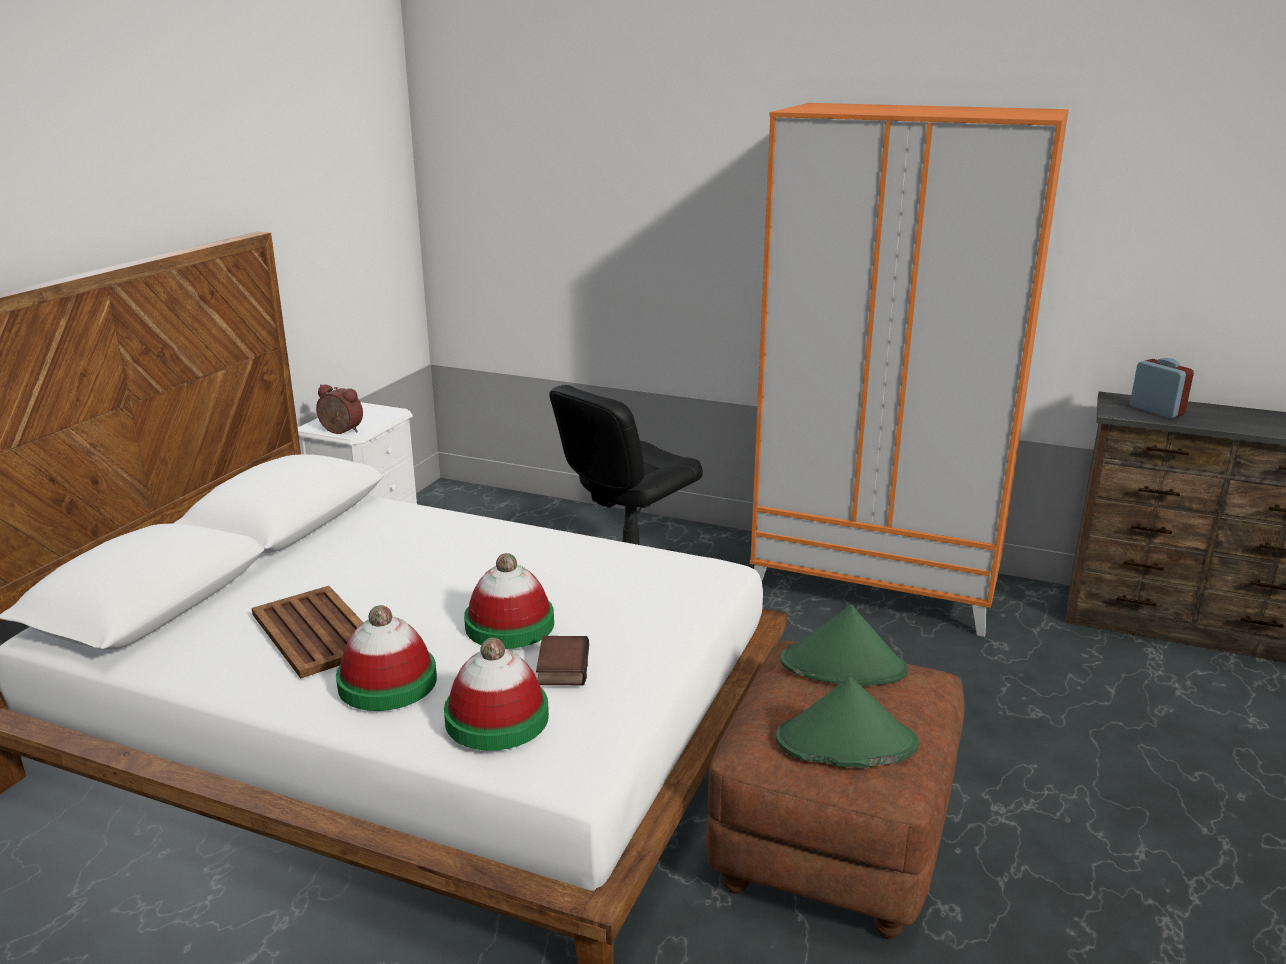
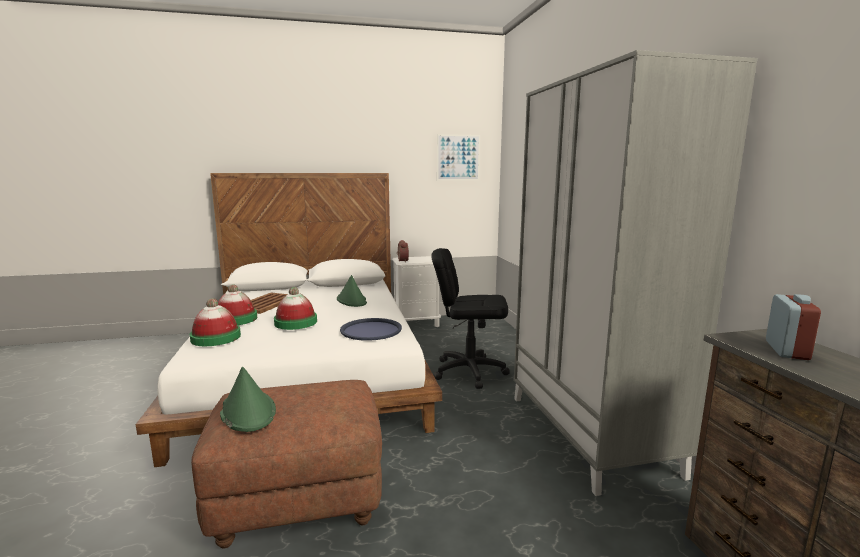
camera: 55 degrees right, 10 degrees down
(358, 170) = (458, 157): none -> picture
(561, 666) = (267, 337): book -> none
(637, 574) = (371, 330): none -> blue tray
(844, 666) = (332, 394): green hat -> green hat (351, 300)
(877, 584) = (590, 434): orange wardrobe -> grey wardrobe

